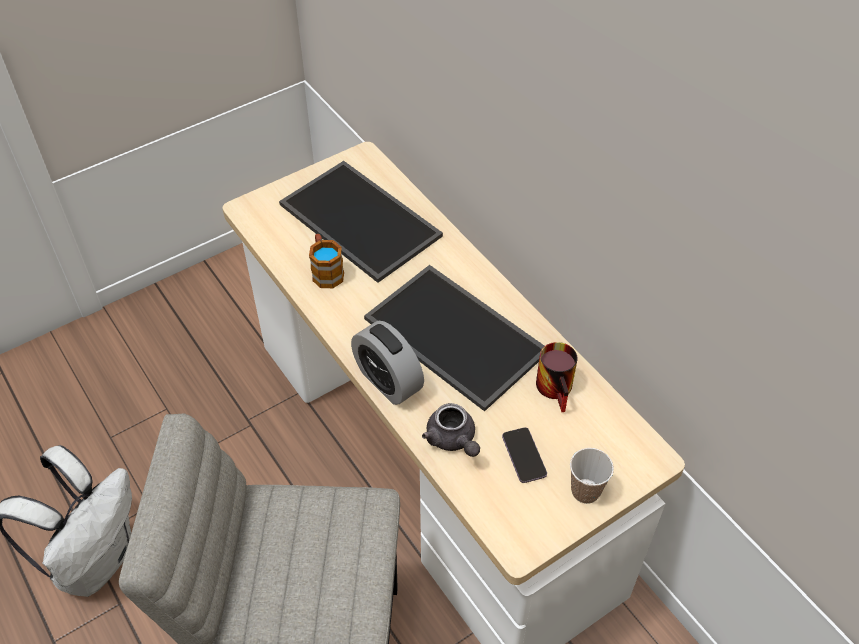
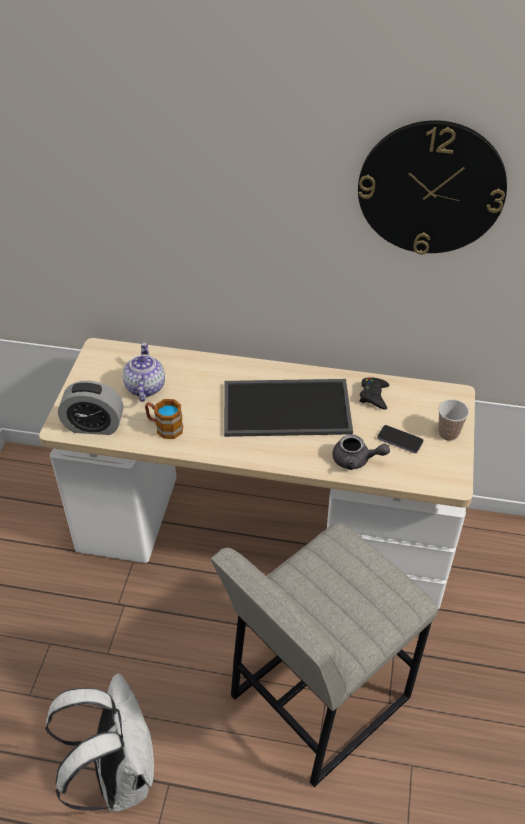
camera: 45 degrees left, 5 degrees down
(357, 221) = (144, 387): tray -> teapot
(388, 381) = (282, 458): alarm clock -> alarm clock (94, 426)
(559, 389) = (374, 396): mug -> black game controller
(685, 165) = (431, 188): none -> wall clock

